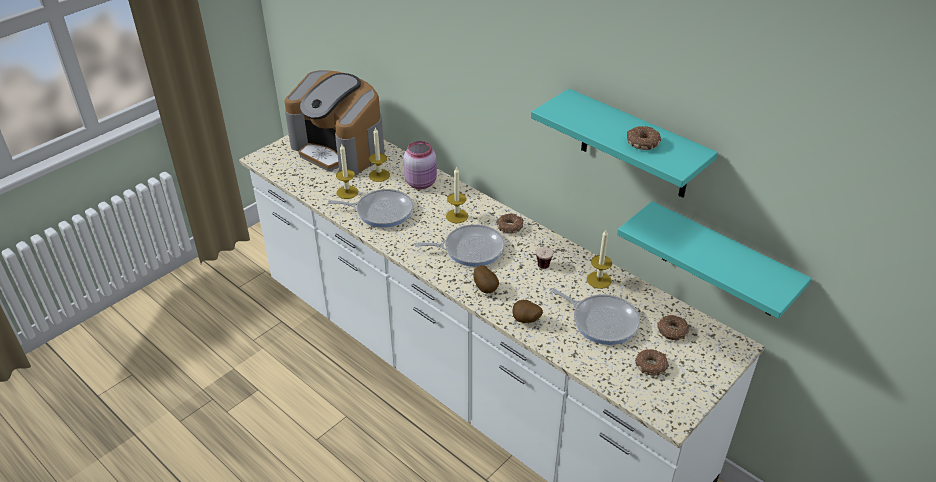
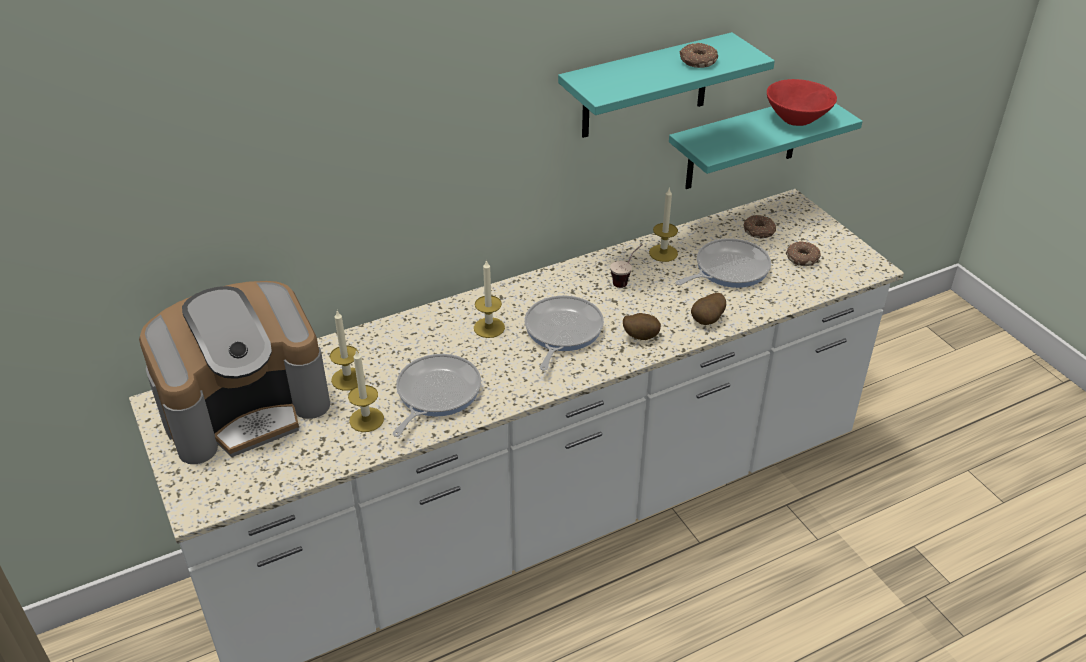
camera: 70 degrees left, 0 degrees up
(422, 182) = (395, 342): pink jar -> none
(510, 227) = (537, 290): donut -> none
(740, 269) = (797, 120): none -> red bowl

